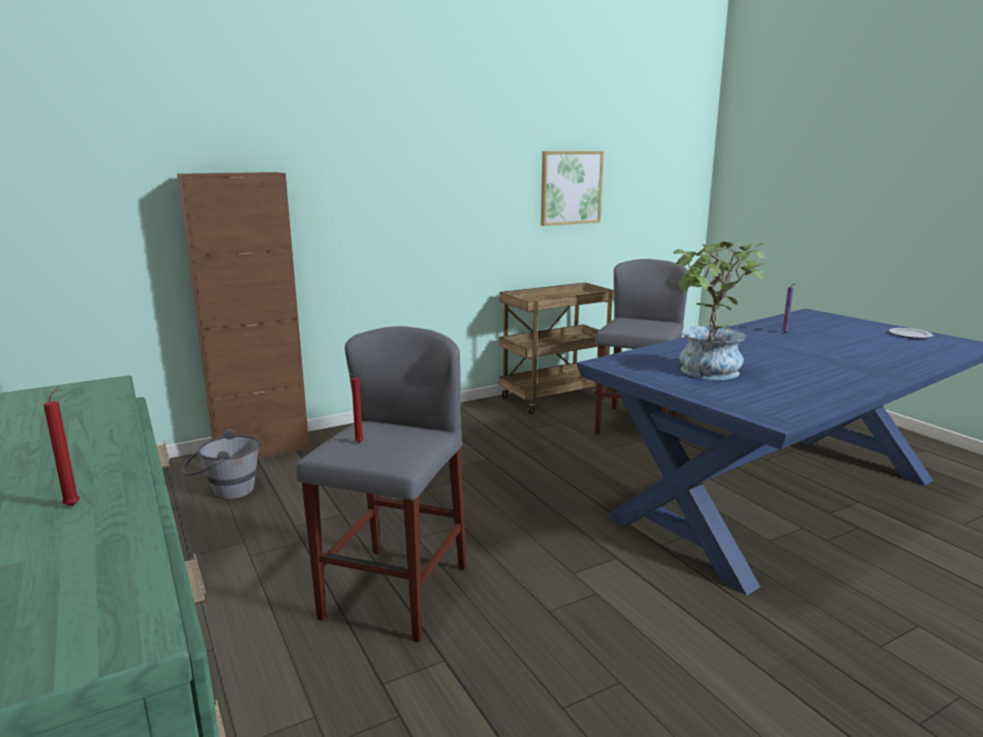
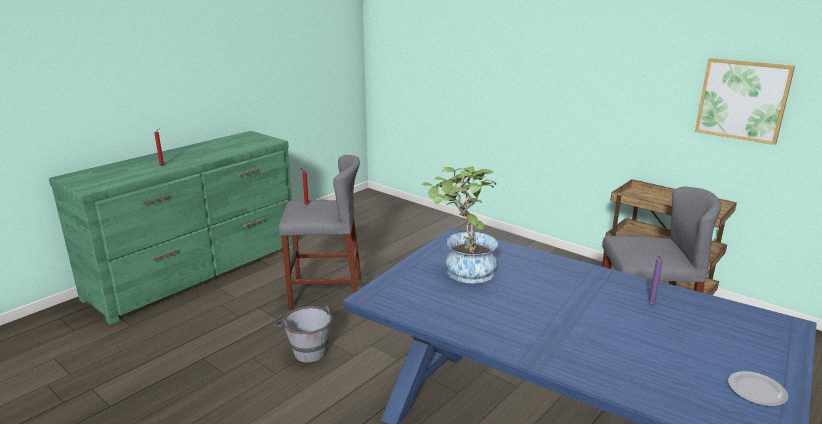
camera: 70 degrees right, 5 degrees up
(225, 491) = (393, 226): grey bucket -> grey bucket (306, 349)
(262, 451) = (445, 220): brown cabinet -> none

